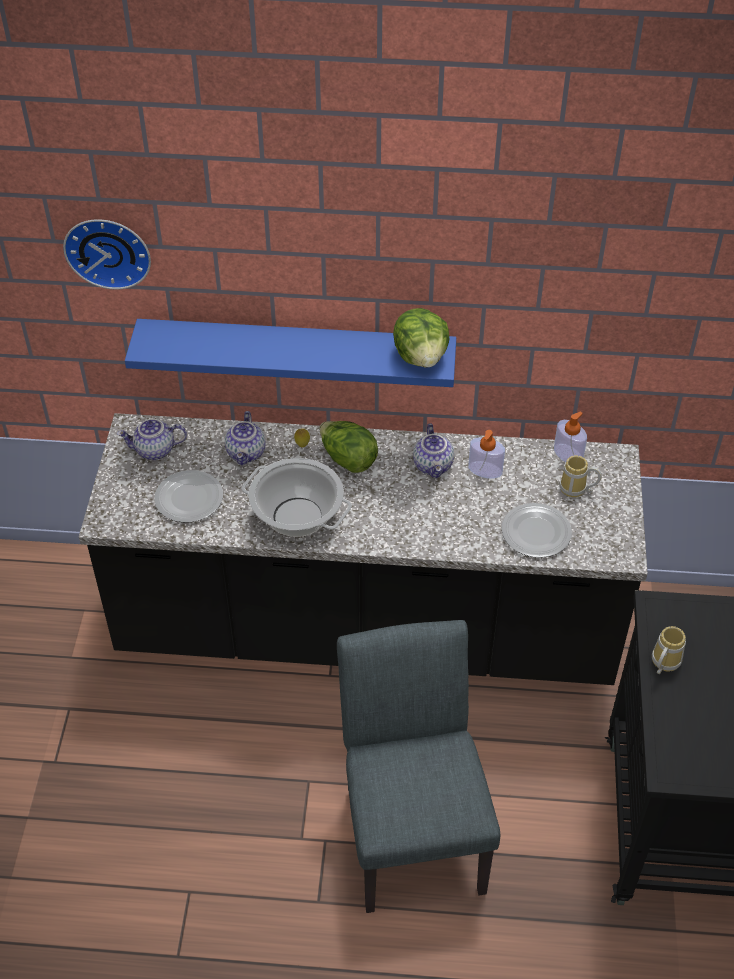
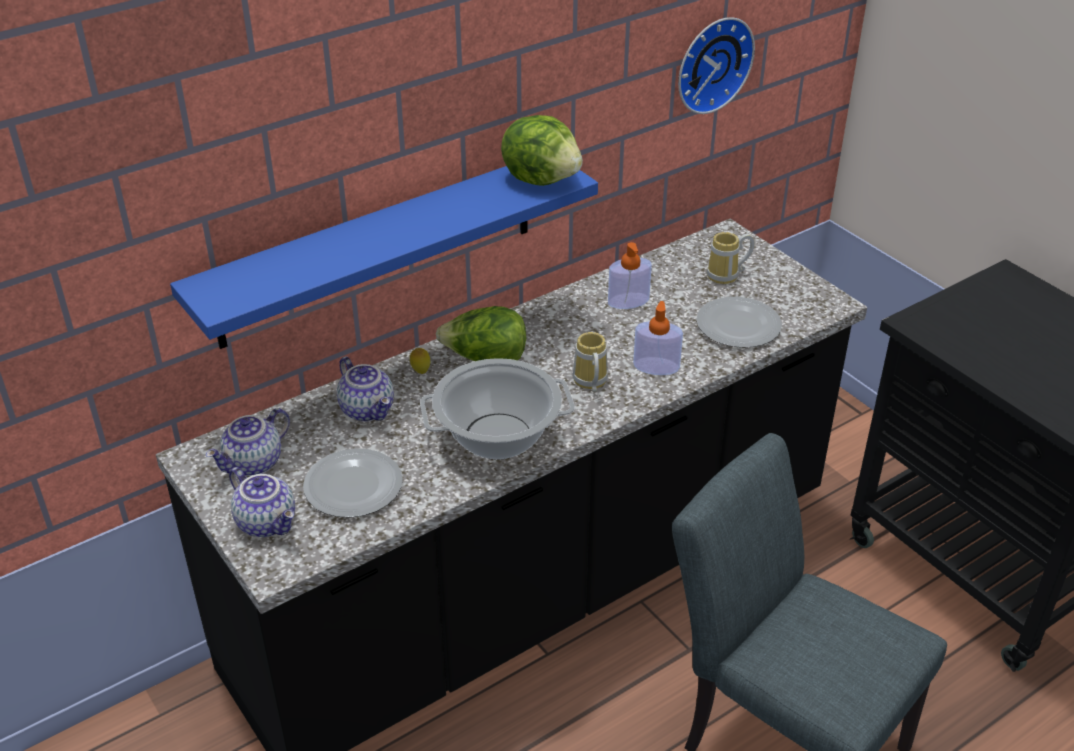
camera: 40 degrees left, 10 degrees down
(108, 250) = (121, 180): wall clock -> wall clock (711, 63)
(434, 466) = (577, 322): teapot -> teapot (268, 522)
(568, 454) = (683, 253): soap dispenser -> soap dispenser (656, 366)
(662, 662) = (978, 360): mug -> mug (589, 383)

